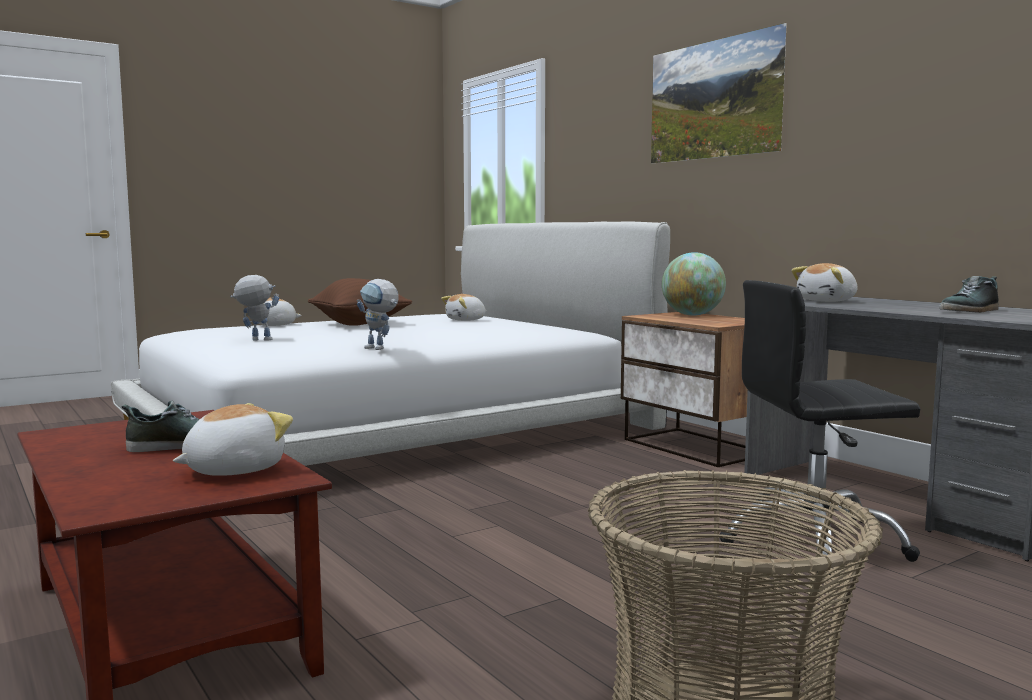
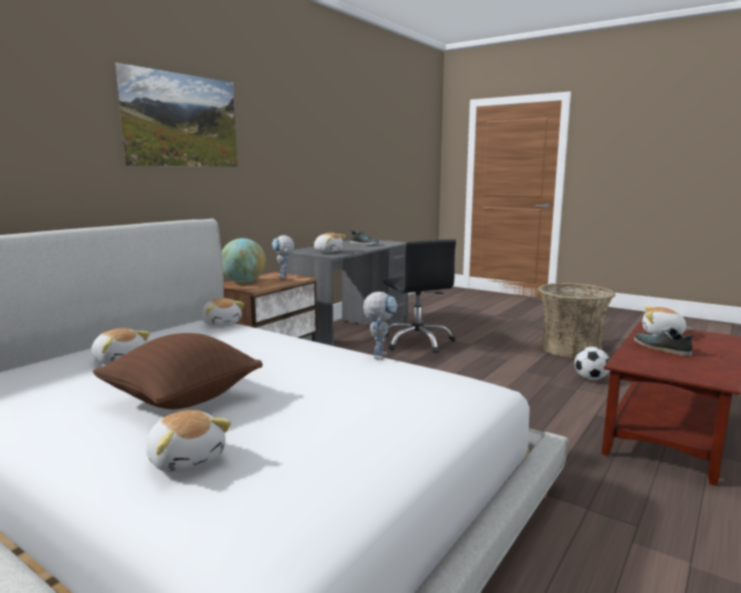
camera: 110 degrees left, 5 degrees up
(255, 340) = (378, 414): toy robot -> toy robot (284, 277)
(453, 656) = (590, 379): none -> football
(561, 332) = (222, 323): none -> plush toy

